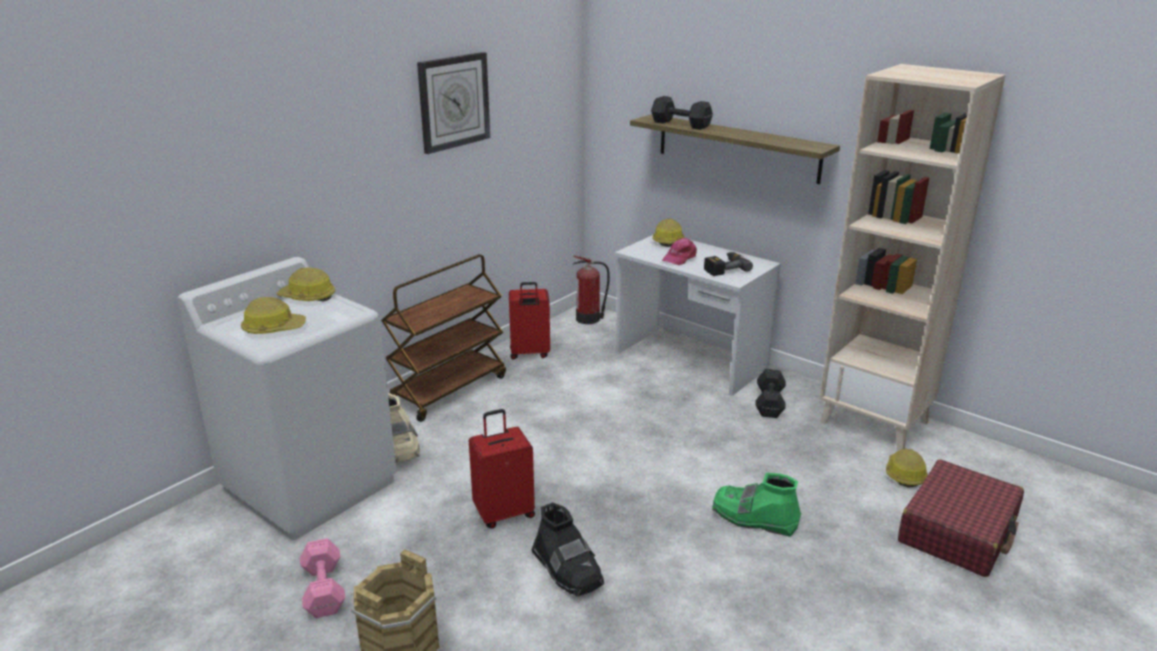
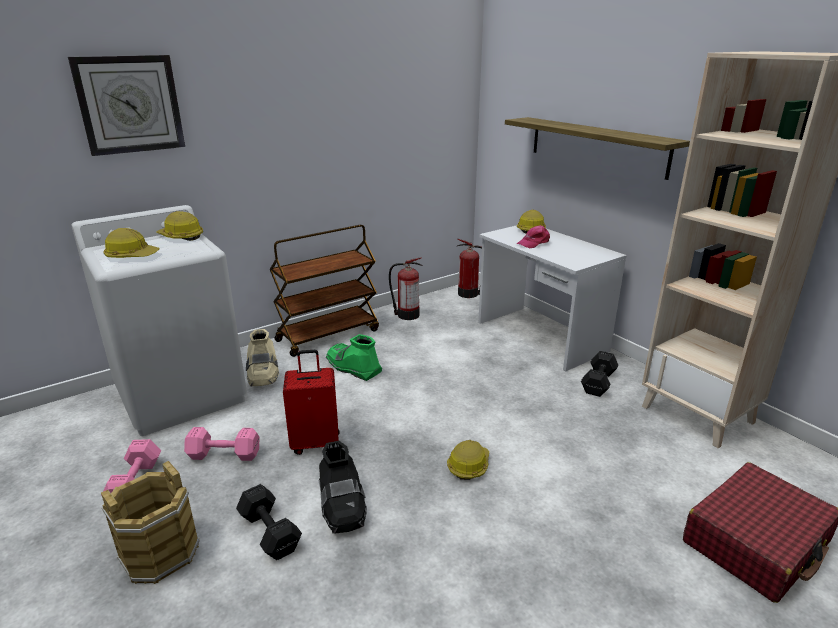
camera: 15 degrees right, 0 degrees up
(409, 543) = (225, 455): none -> pink dumbbell
(453, 102) = (347, 92): wall clock -> wall clock (130, 104)
(529, 353) = (407, 315): red suitcase -> fire extinguisher
(680, 124) = (546, 123): black dumbbell -> black dumbbell (269, 531)
(724, 268) = (569, 254): power drill -> none
(754, 518) = (539, 488): green boot -> green boot (353, 367)
(904, 474) = (713, 471): hard hat -> hard hat (468, 465)

